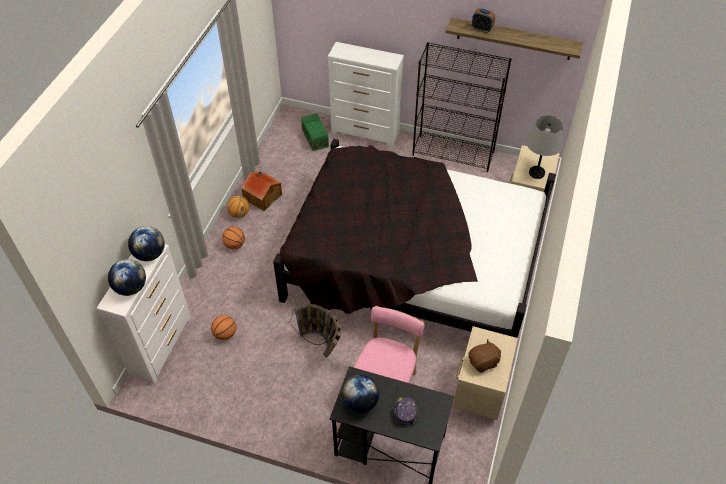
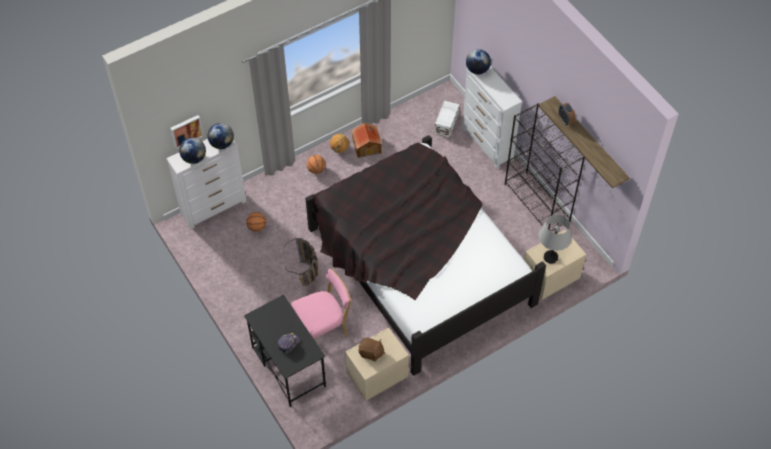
camera: 40 degrees right, 5 degrees up
(104, 258) = (186, 130): none -> picture
(315, 137) = (447, 123): green storage box -> white storage box
(360, 402) = (269, 319): globe -> globe (477, 70)

